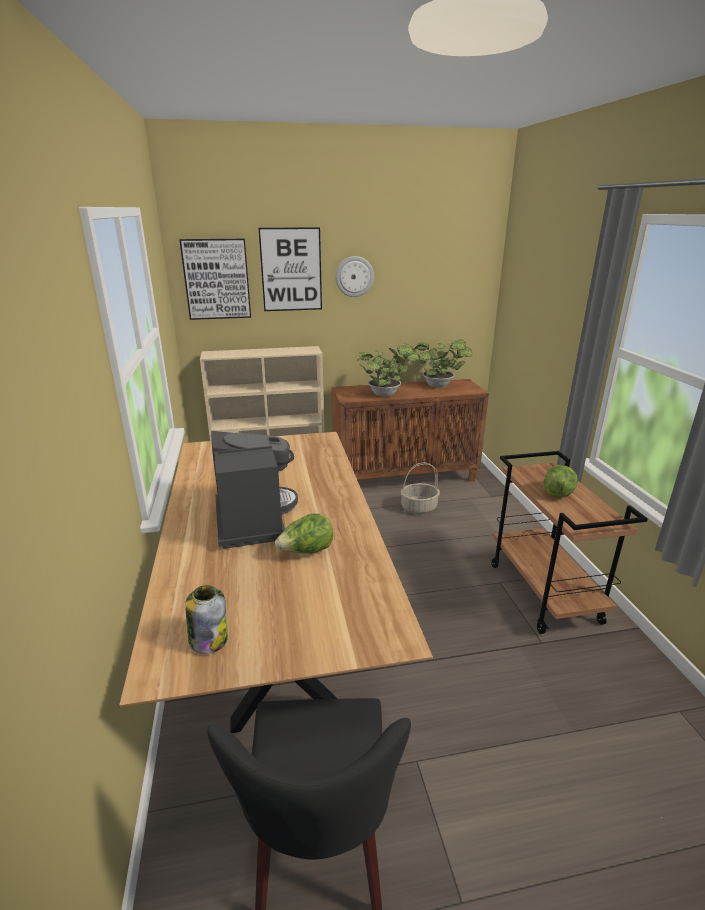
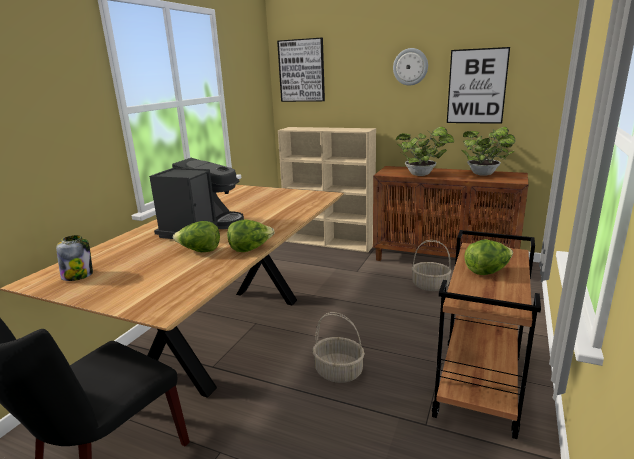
camera: 35 degrees right, 5 degrees down
(291, 270) = (357, 62): picture -> picture (476, 86)
(358, 532) = (250, 249): none -> lettuce
(432, 627) = (339, 371): none -> basket

